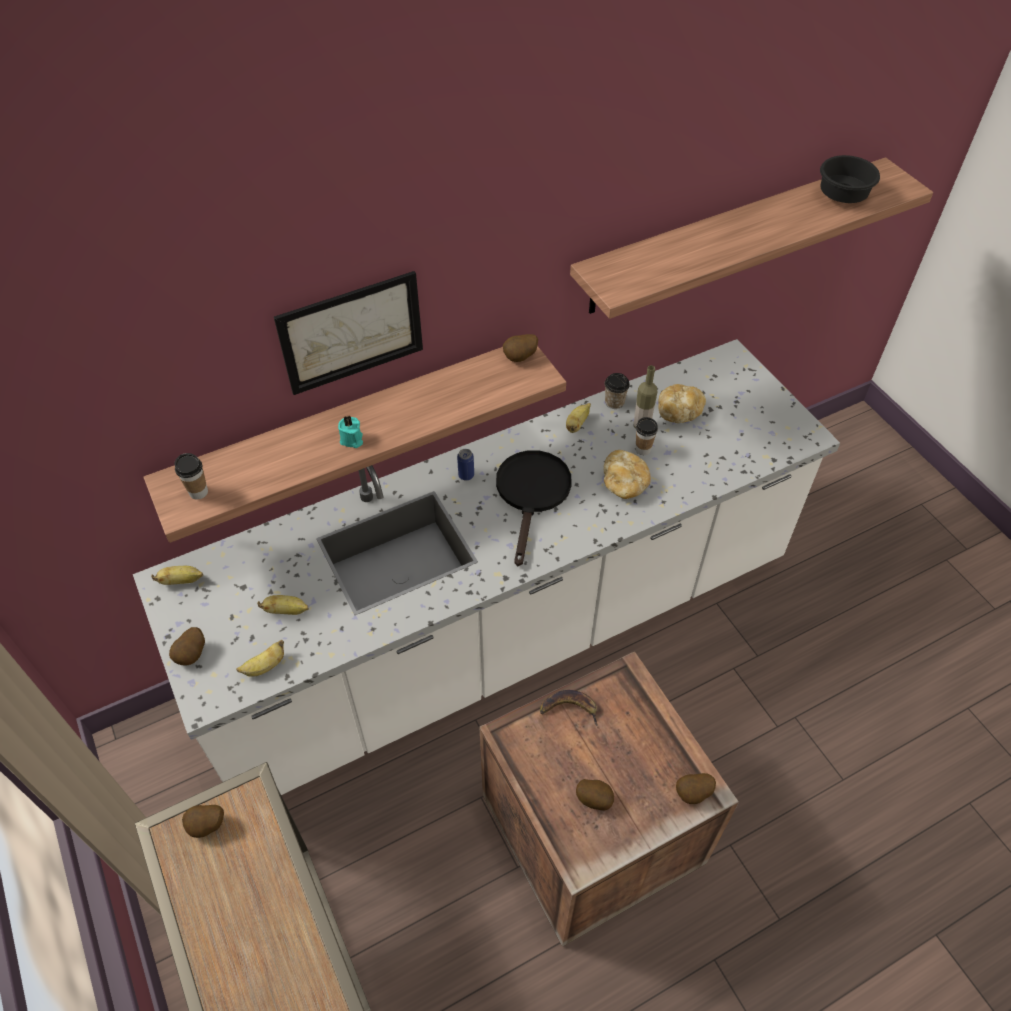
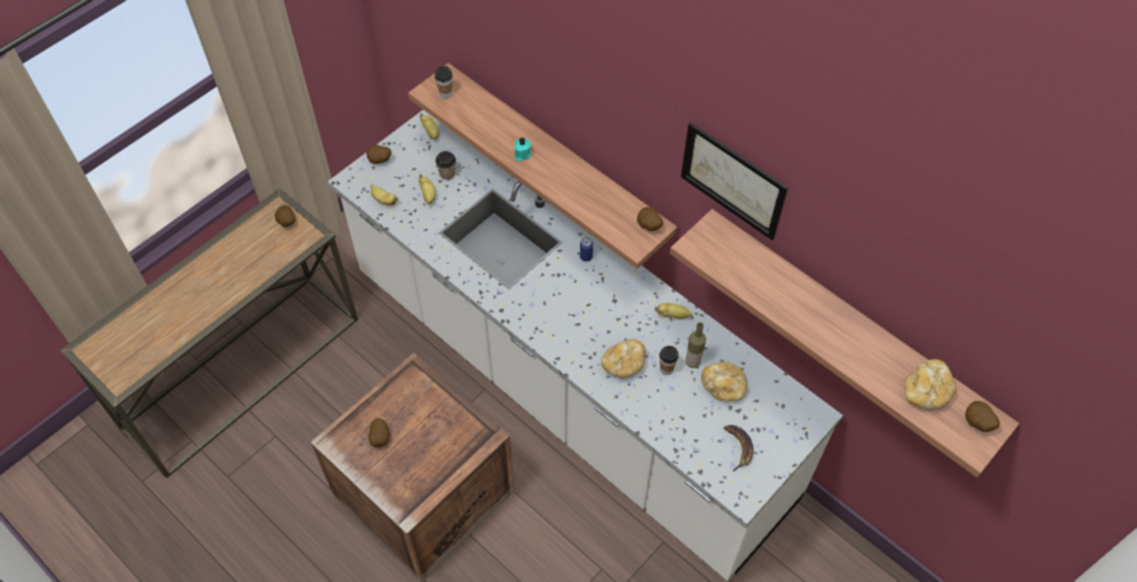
camera: 70 degrees right, 5 degrees up
(352, 332) = (565, 102): picture -> picture (732, 180)
(532, 494) = (585, 305): black frying pan -> none
(569, 708) = (445, 404): banana -> banana (738, 447)
(614, 402) = (711, 336): cup -> cup (447, 174)
(693, 794) = (403, 501): potato -> potato (977, 424)
(843, 195) = (926, 392): black bowl -> bread

